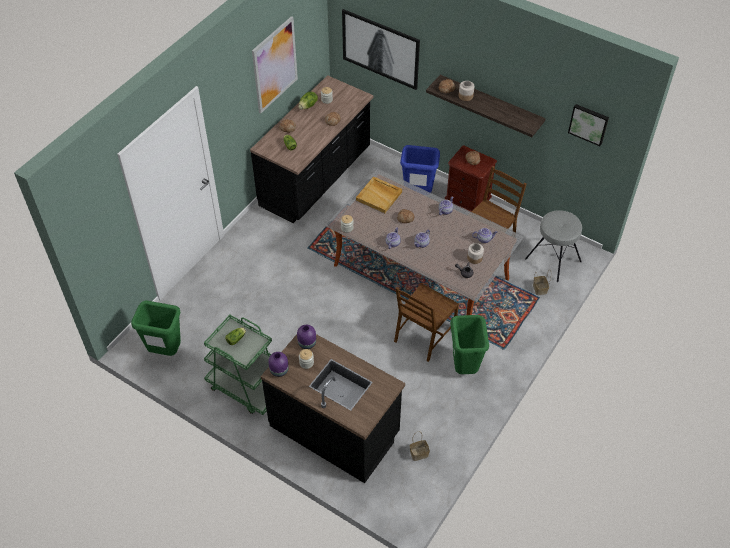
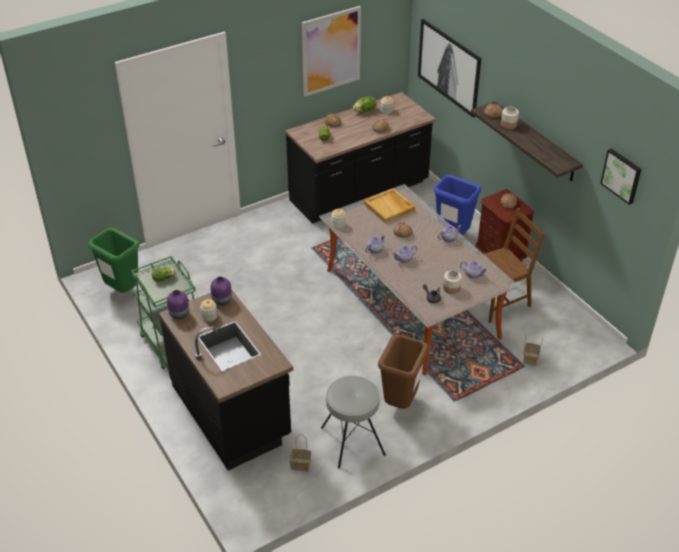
camera: 25 degrees right, 10 degrees down
(424, 336) = (376, 360): brown chair -> none
(464, 368) = (400, 404): green trash can -> brown trash can
(553, 260) = (562, 337): grey stool -> grey stool (352, 441)

